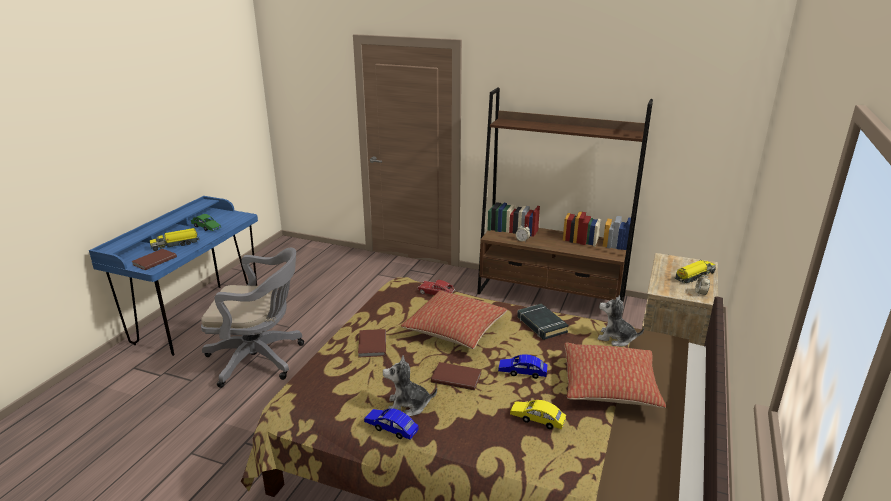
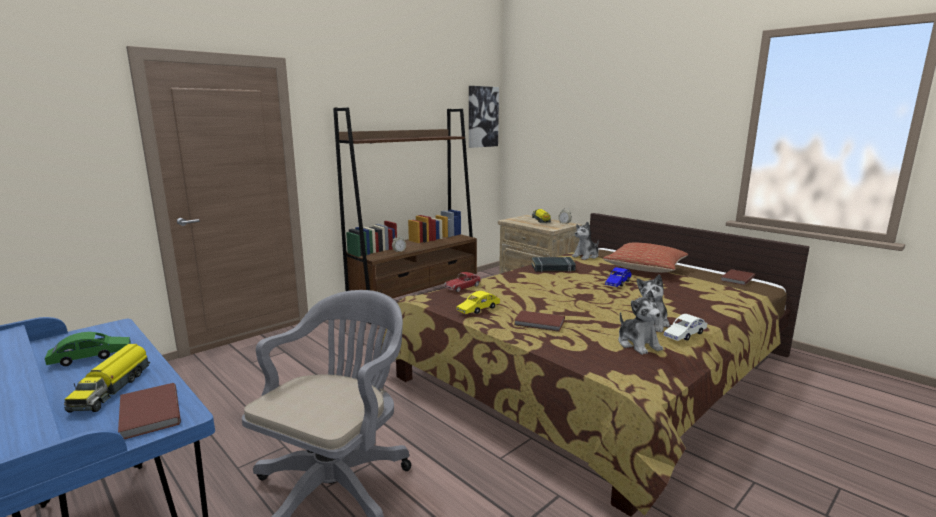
camera: 65 degrees left, 10 degrees down
(353, 402) = (638, 344): none -> plush toy
(391, 428) = (685, 335): blue toy car -> white toy car
(455, 329) = (538, 291): pillow -> none
(456, 377) = (615, 302): brown book -> brown book (736, 279)
(537, 419) = (681, 290): yellow toy car -> yellow toy car (478, 309)
(724, 113) = (482, 117): none -> picture

